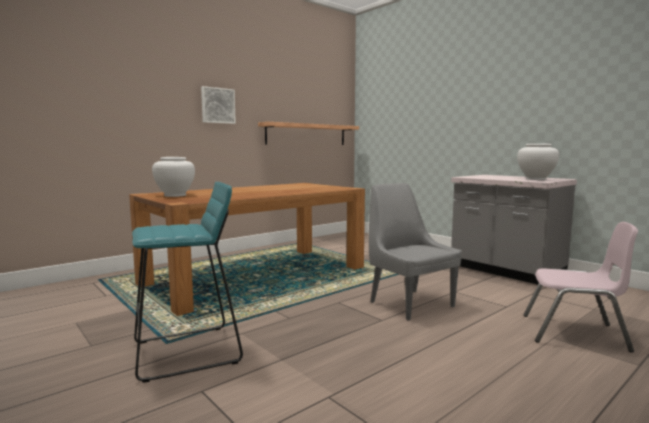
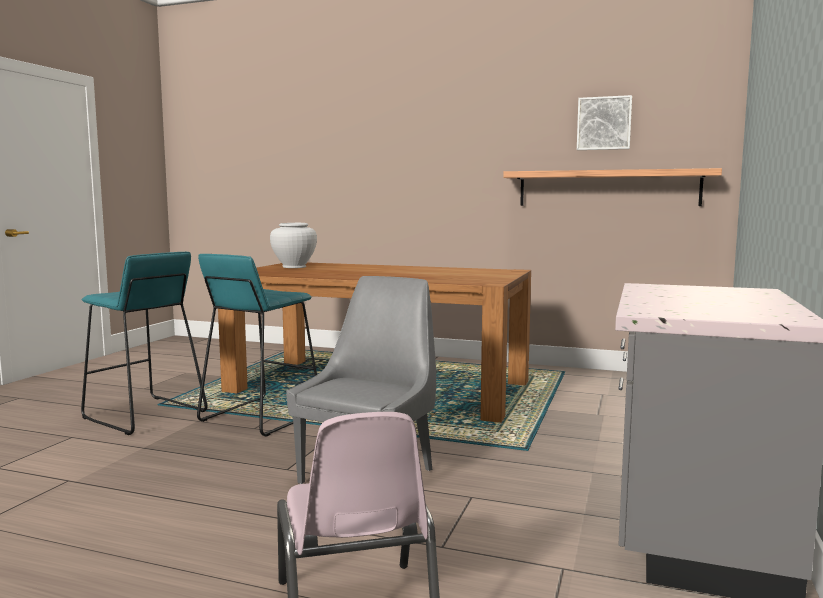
camera: 60 degrees right, 0 degrees up
(217, 105) = (446, 153): picture -> picture (604, 123)
(266, 313) = (260, 416): none -> turquoise stool
(536, 179) = (707, 309): white vase -> none

